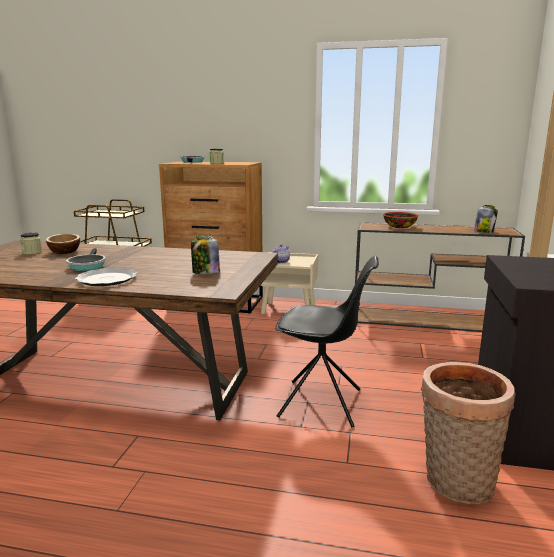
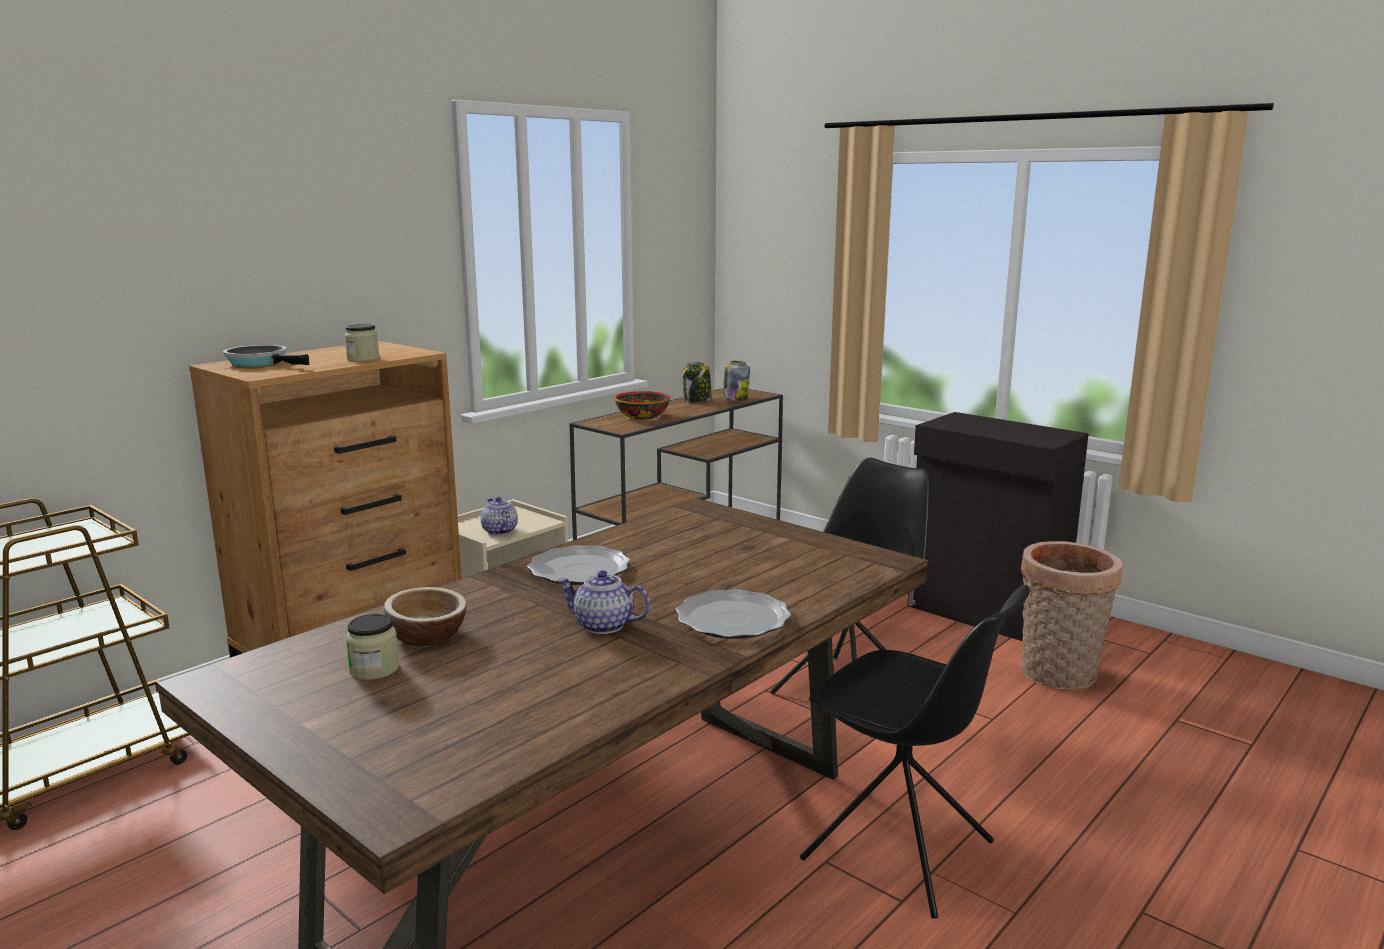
camera: 60 degrees left, 0 degrees up
(87, 266) = (602, 625): frying pan -> teapot
(150, 254) = (578, 569): none -> plate
(158, 457) = (901, 852): none -> black chair
(205, 272) = (768, 553): jar -> jar (697, 401)

